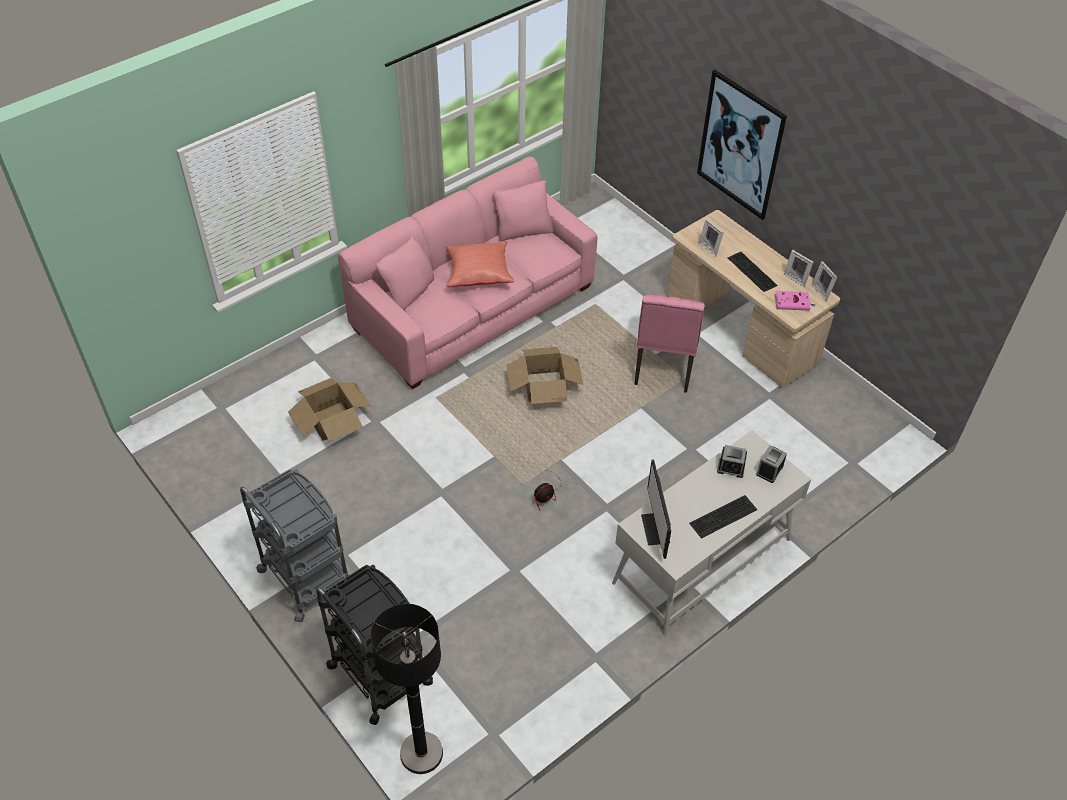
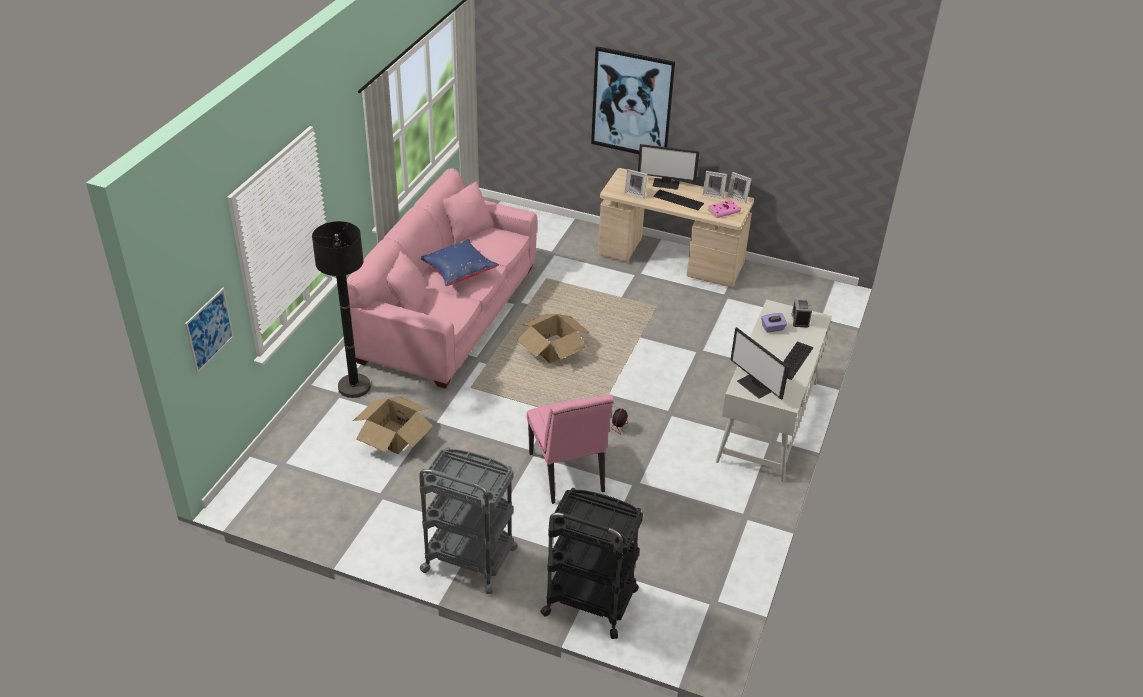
camera: 30 degrees left, 10 degrees down
(143, 271) = (209, 330): none -> picture
(421, 753) = (669, 641): black floor lamp -> black floor lamp (354, 387)
(478, 273) = (458, 272): red pillow -> blue pillow
(664, 362) = (632, 300): pink chair -> pink chair (566, 472)
(731, 468) = (773, 328): alarm clock -> purple tissue box
(754, 246) = (666, 183): none -> monitor

